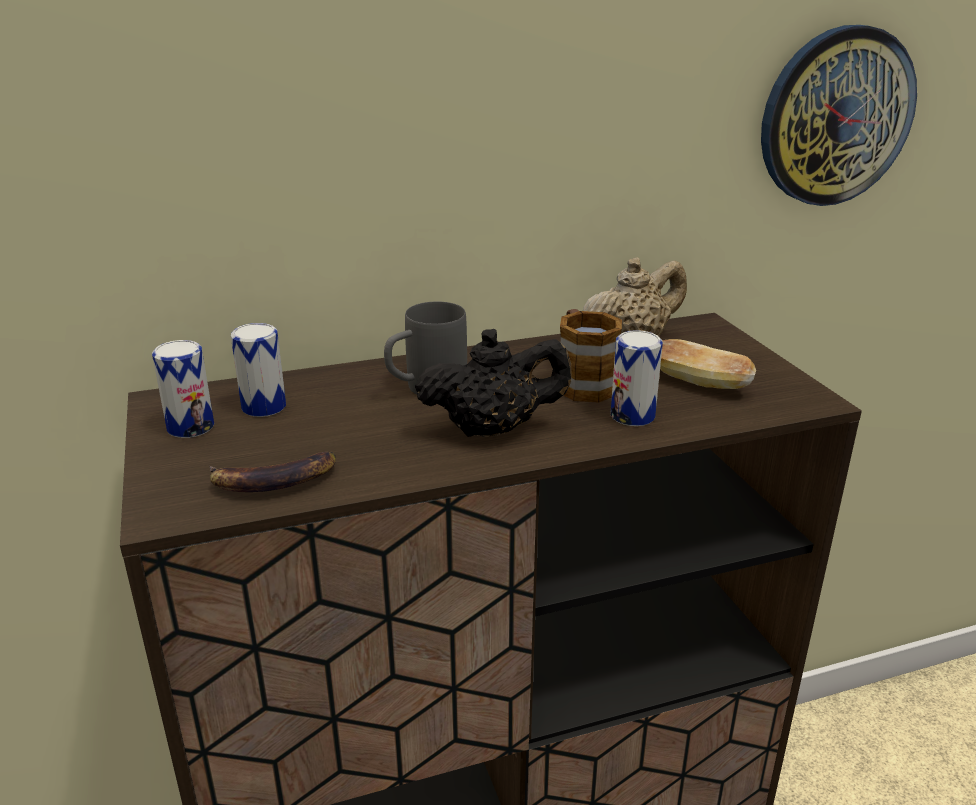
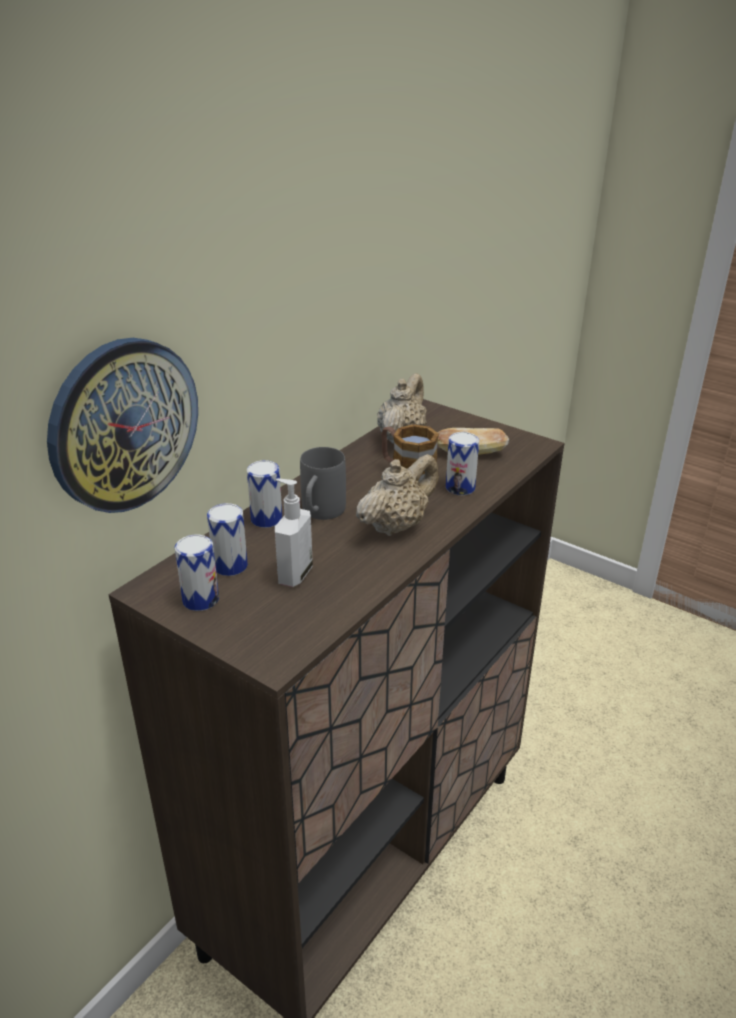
camera: 35 degrees left, 5 degrees up
(273, 480) = (311, 610): banana -> none
(310, 438) = (294, 574): none -> soap dispenser
(363, 376) = (266, 519): none -> can
(493, 429) = (396, 525): black teapot -> beige teapot
(835, 117) = (463, 249): wall clock -> wall clock (123, 425)

